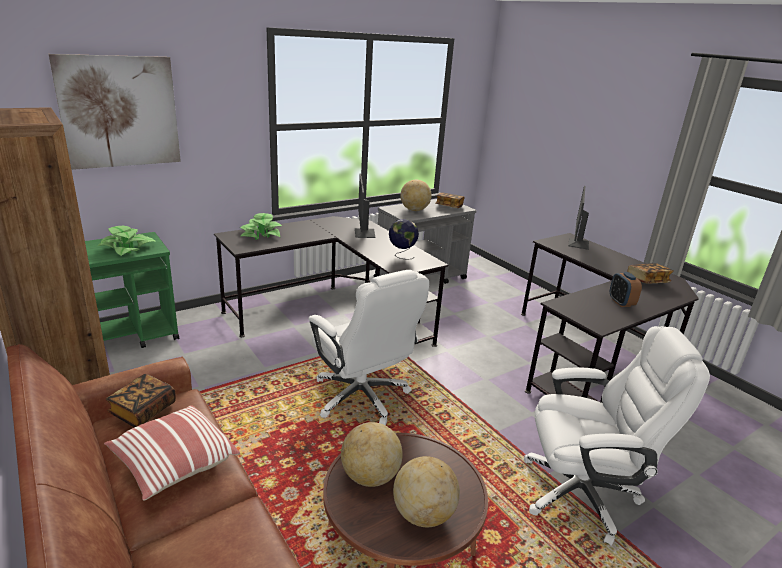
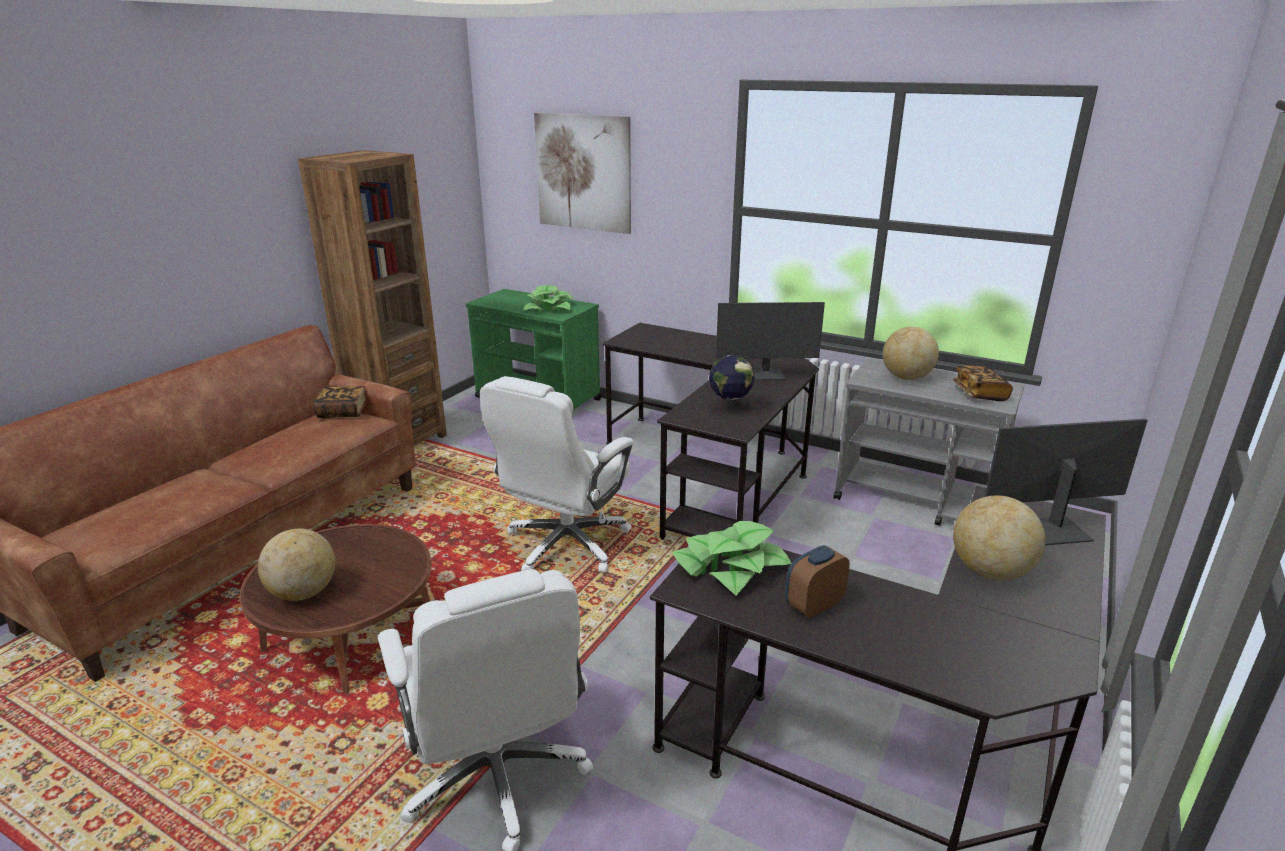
camera: 65 degrees right, 0 degrees up
(173, 463) = (284, 443): pillow -> none
(260, 234) = (669, 337): potted plant -> potted plant (730, 567)
(364, 233) = (765, 375): monitor -> monitor turned 150 degrees counterclockwise
(370, 477) = (348, 550): globe -> globe (990, 572)
(647, 281) = (981, 632): book -> none

